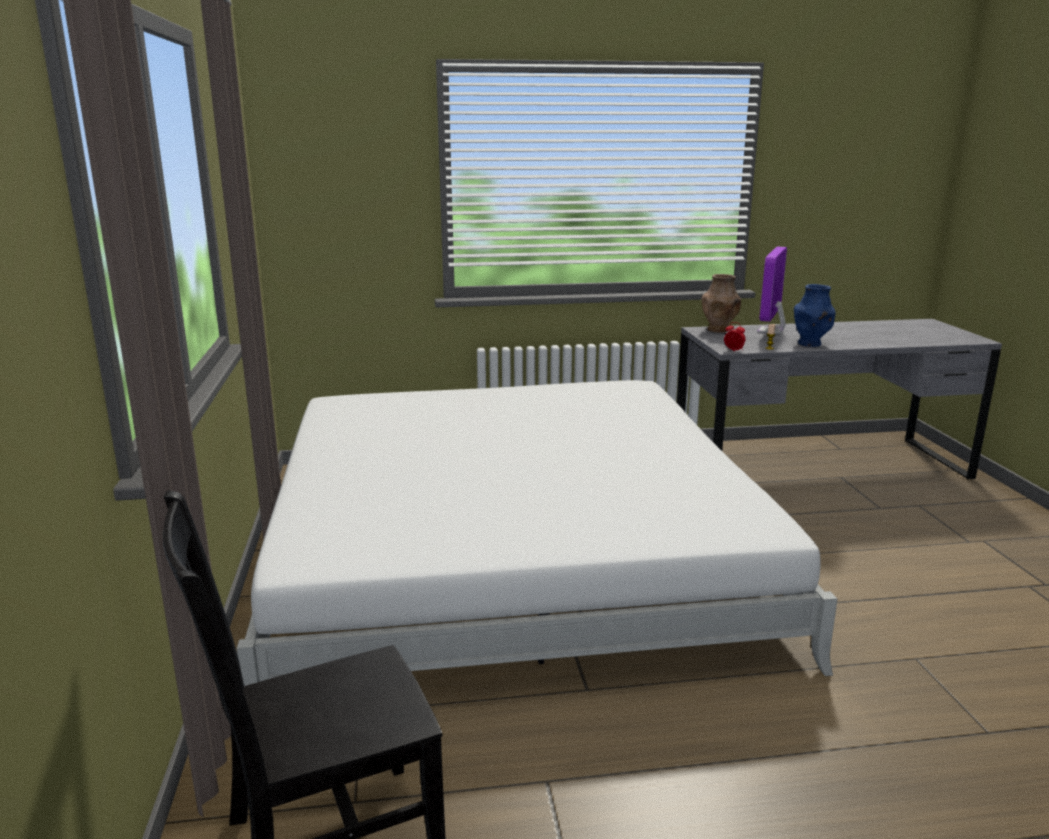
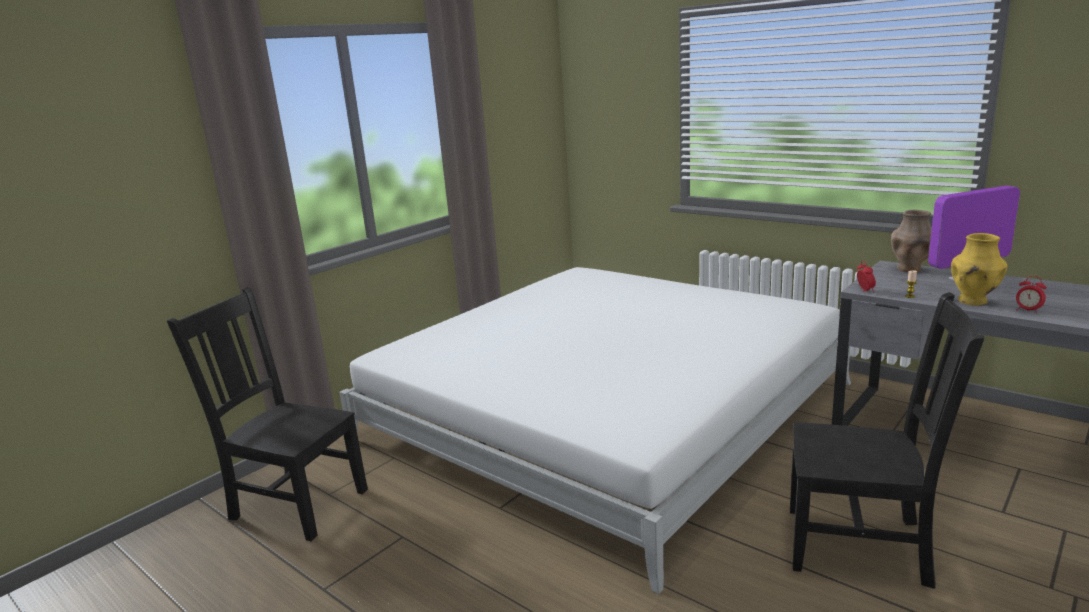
camera: 50 degrees right, 0 degrees up
(810, 344) = (973, 301): blue vase -> yellow vase
(849, 343) = (1028, 310): none -> alarm clock
(864, 566) = (862, 546): none -> black chair

